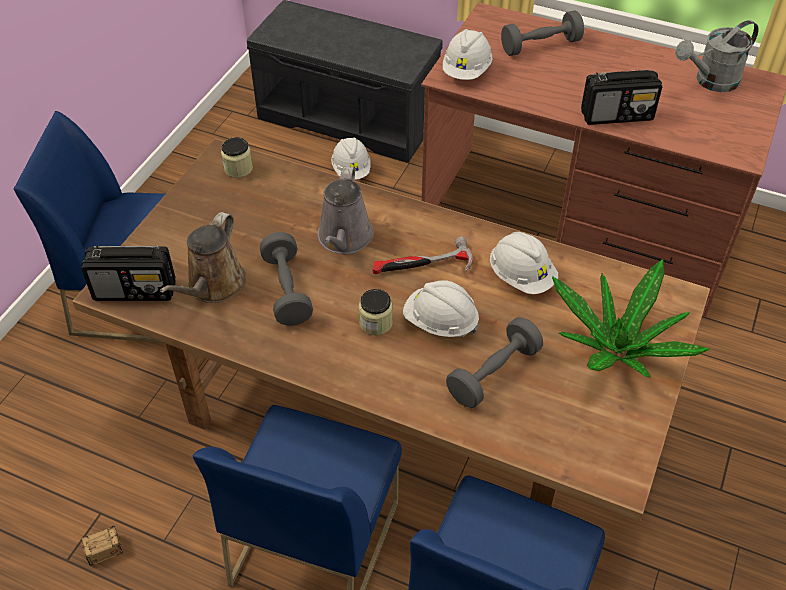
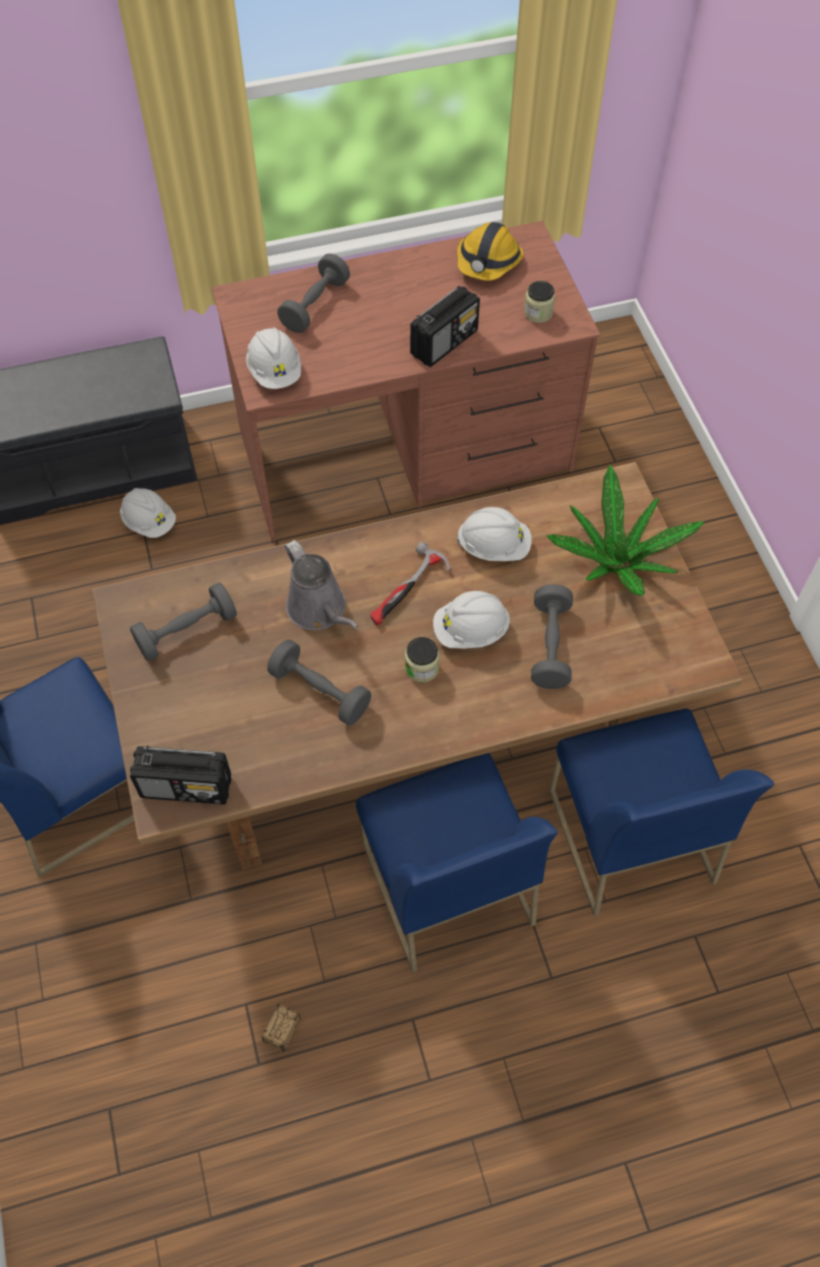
camera: 40 degrees left, 10 degrees up
(136, 290) = (187, 787): radio -> radio turned 45 degrees clockwise
(213, 286) = (252, 733): brown watering can -> none
(238, 168) = (151, 605): jar -> jar (538, 313)
(242, 197) = (186, 631): none -> grey dumbbell
(711, 82) = (488, 262): grey watering can -> hard hat

